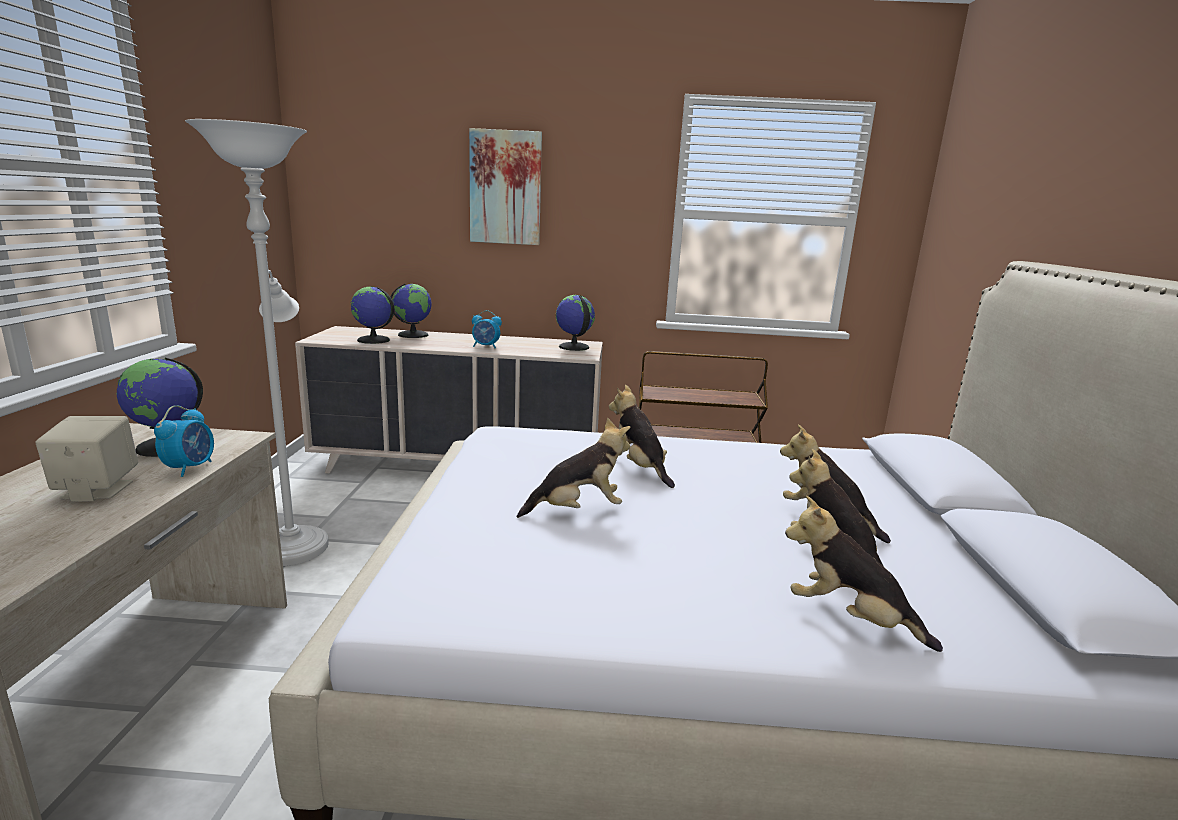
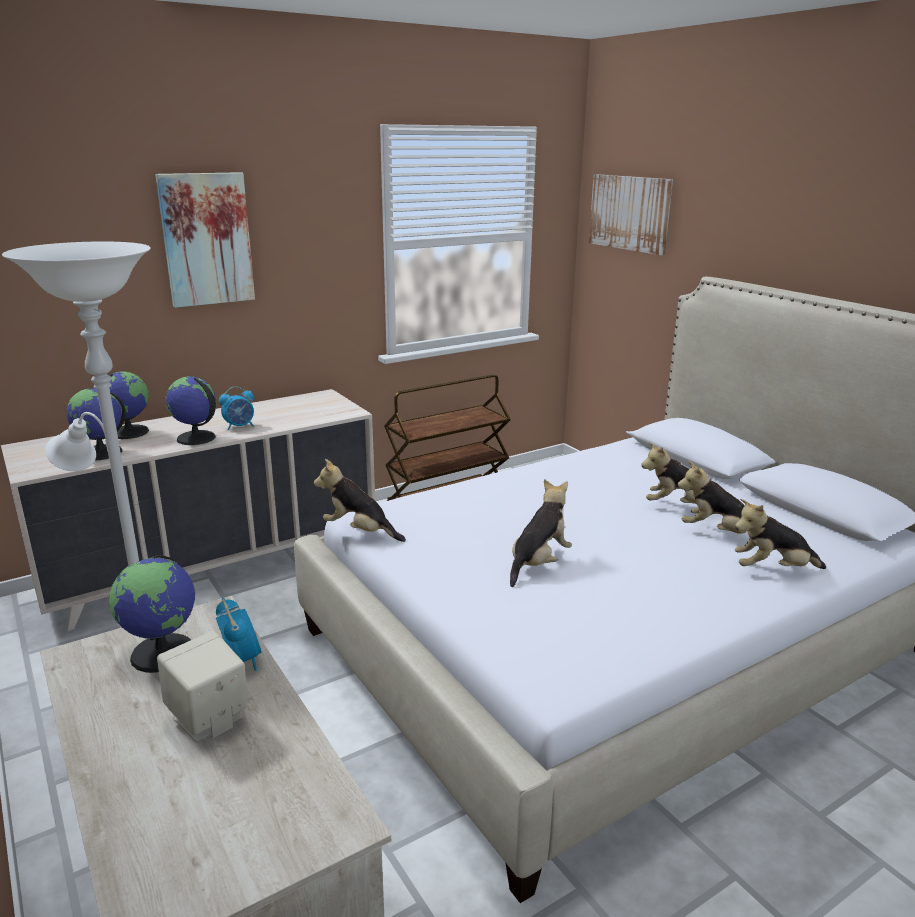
camera: 35 degrees left, 5 degrees up
(573, 347) = (321, 403): globe -> globe (195, 438)
(639, 467) = (522, 510): plush toy -> plush toy (359, 531)
(970, 196) = (630, 213): none -> picture

